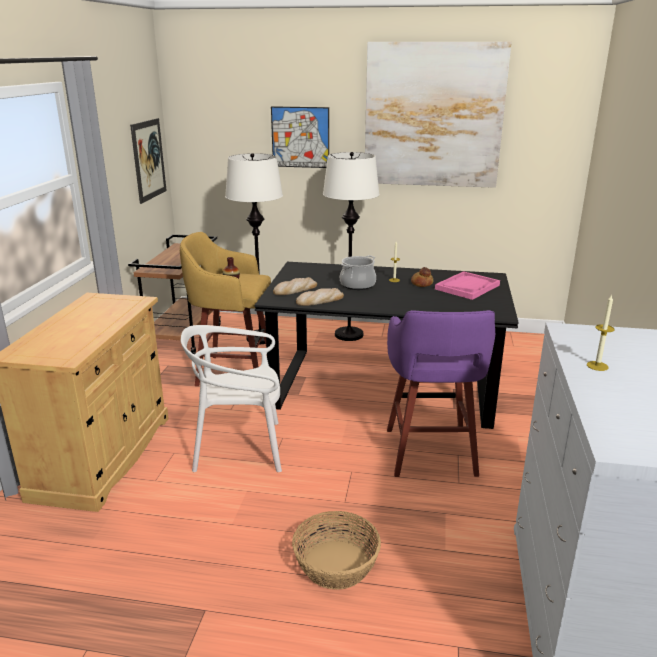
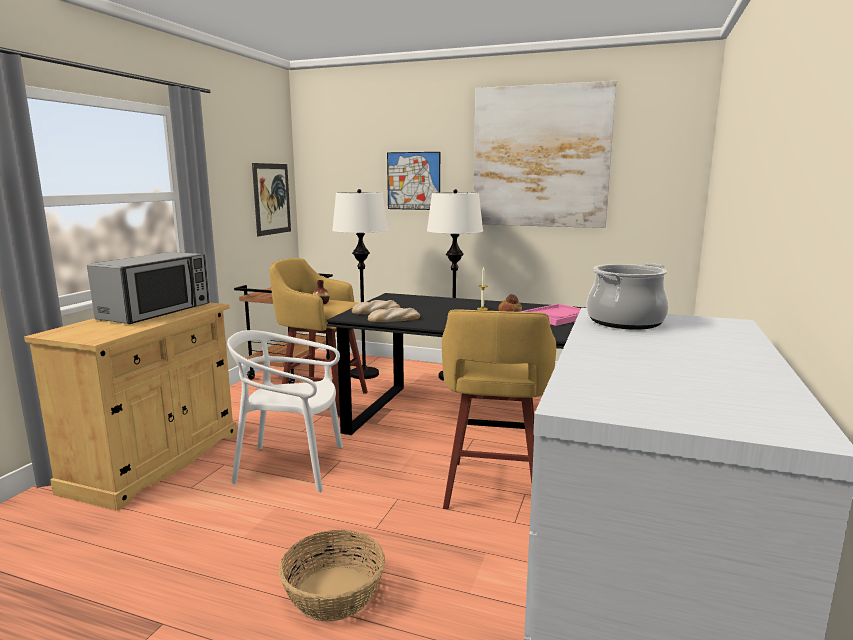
camera: 10 degrees right, 10 degrees down
(92, 314) = (156, 312): none -> microwave
(357, 285) = (441, 310): cooking pot -> cooking pot (625, 322)
(430, 454) = (493, 490): purple stool -> yellow stool
(597, 366) = (615, 338): candle -> none

